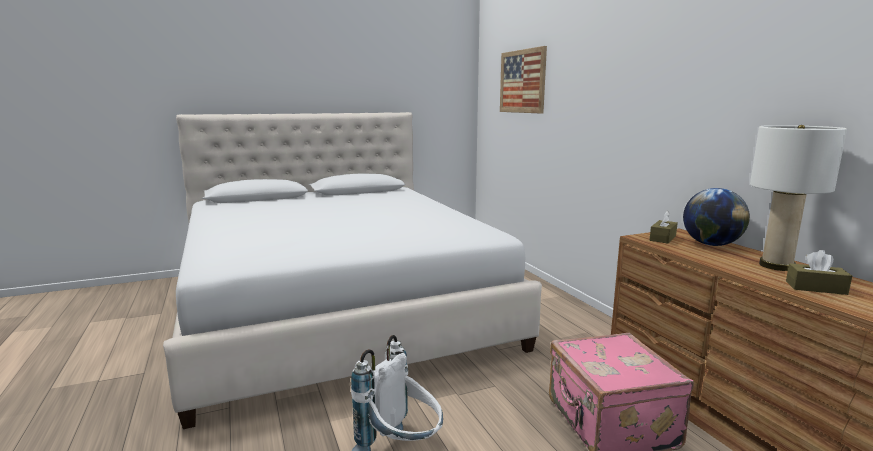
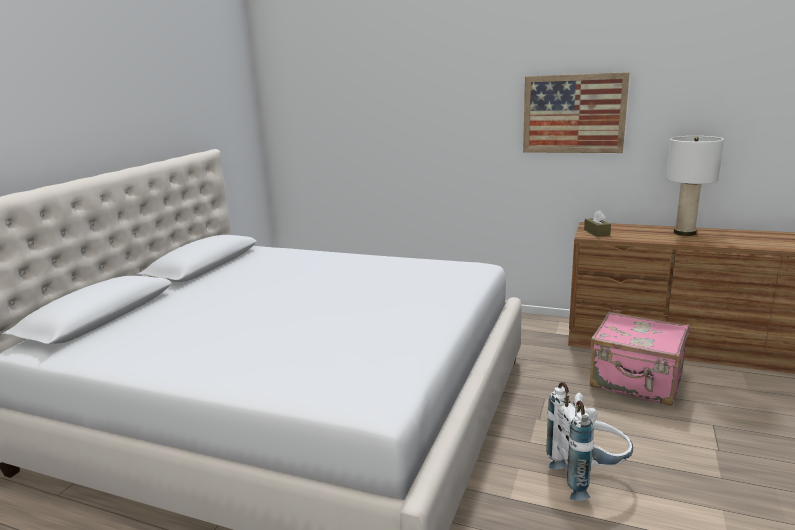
camera: 45 degrees left, 5 degrees up
(522, 81) = (348, 101): picture -> picture (573, 114)
(711, 244) = (626, 228): globe -> none
(815, 288) = (728, 240): brown tissue box -> none

